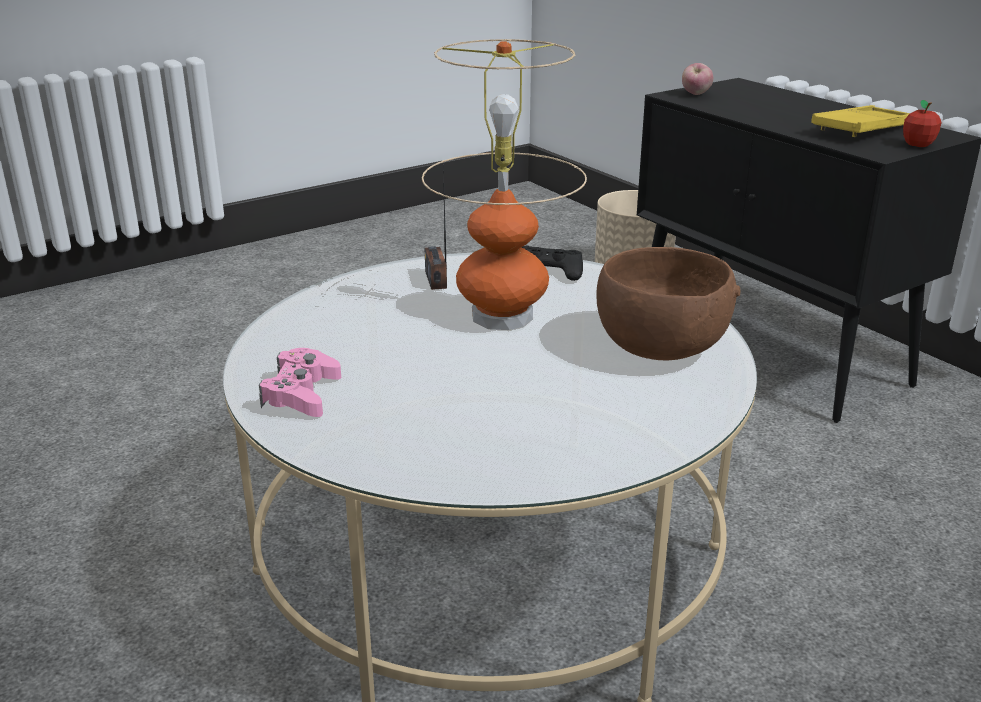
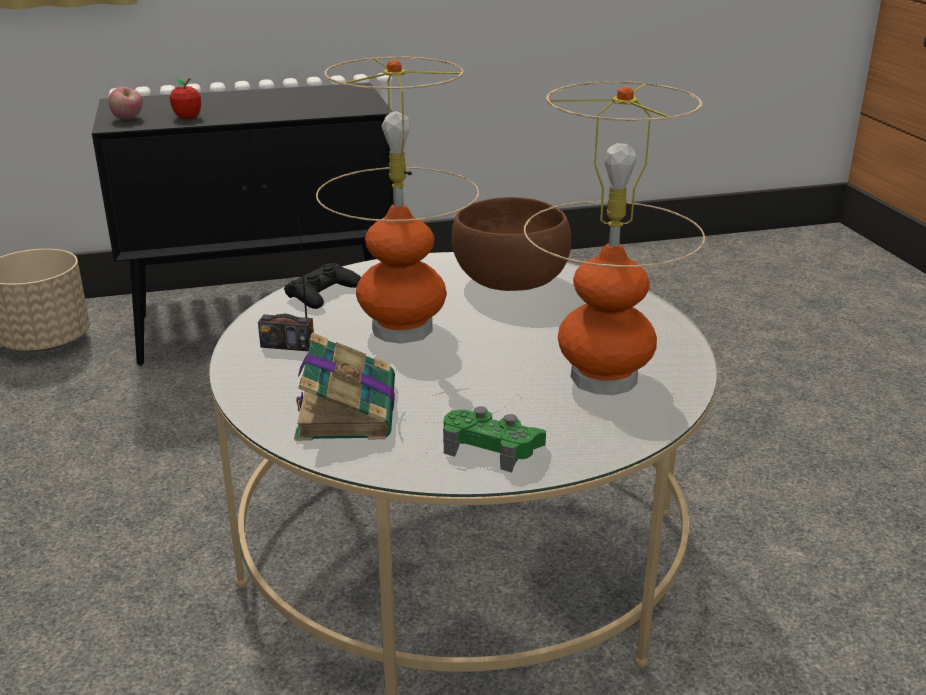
camera: 70 degrees left, 0 degrees up
(301, 394) = (492, 447): pink game controller -> green game controller
(340, 323) = (347, 409): none -> book
(470, 431) = (604, 378): none -> table lamp
(863, 129) = (309, 100): yellow tray -> none
(918, 145) = (366, 97): apple -> apple (187, 117)

